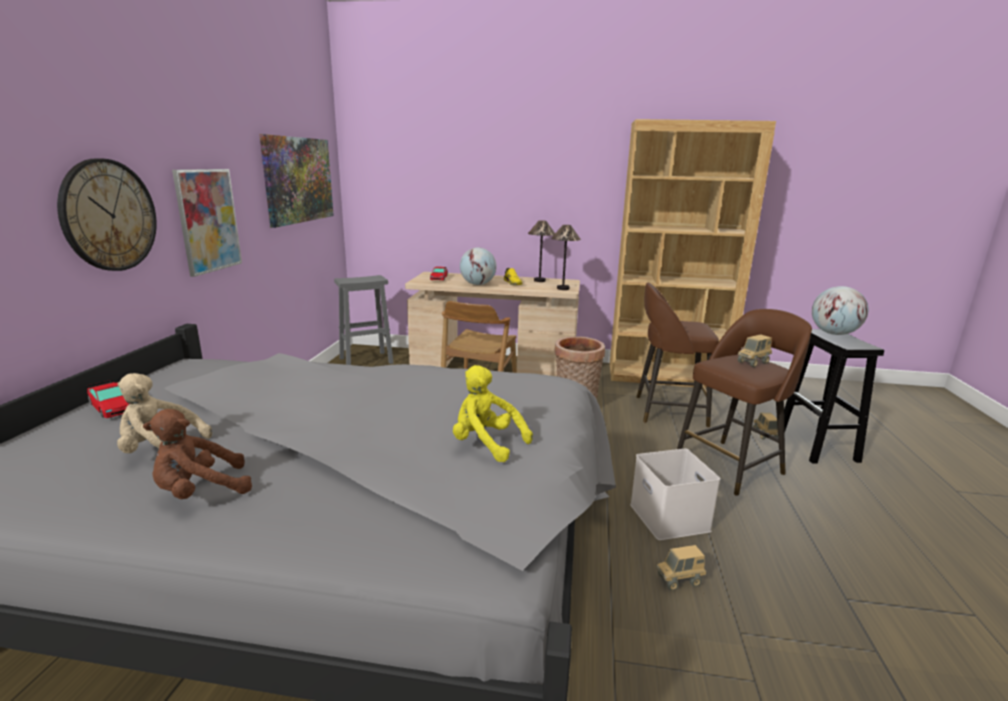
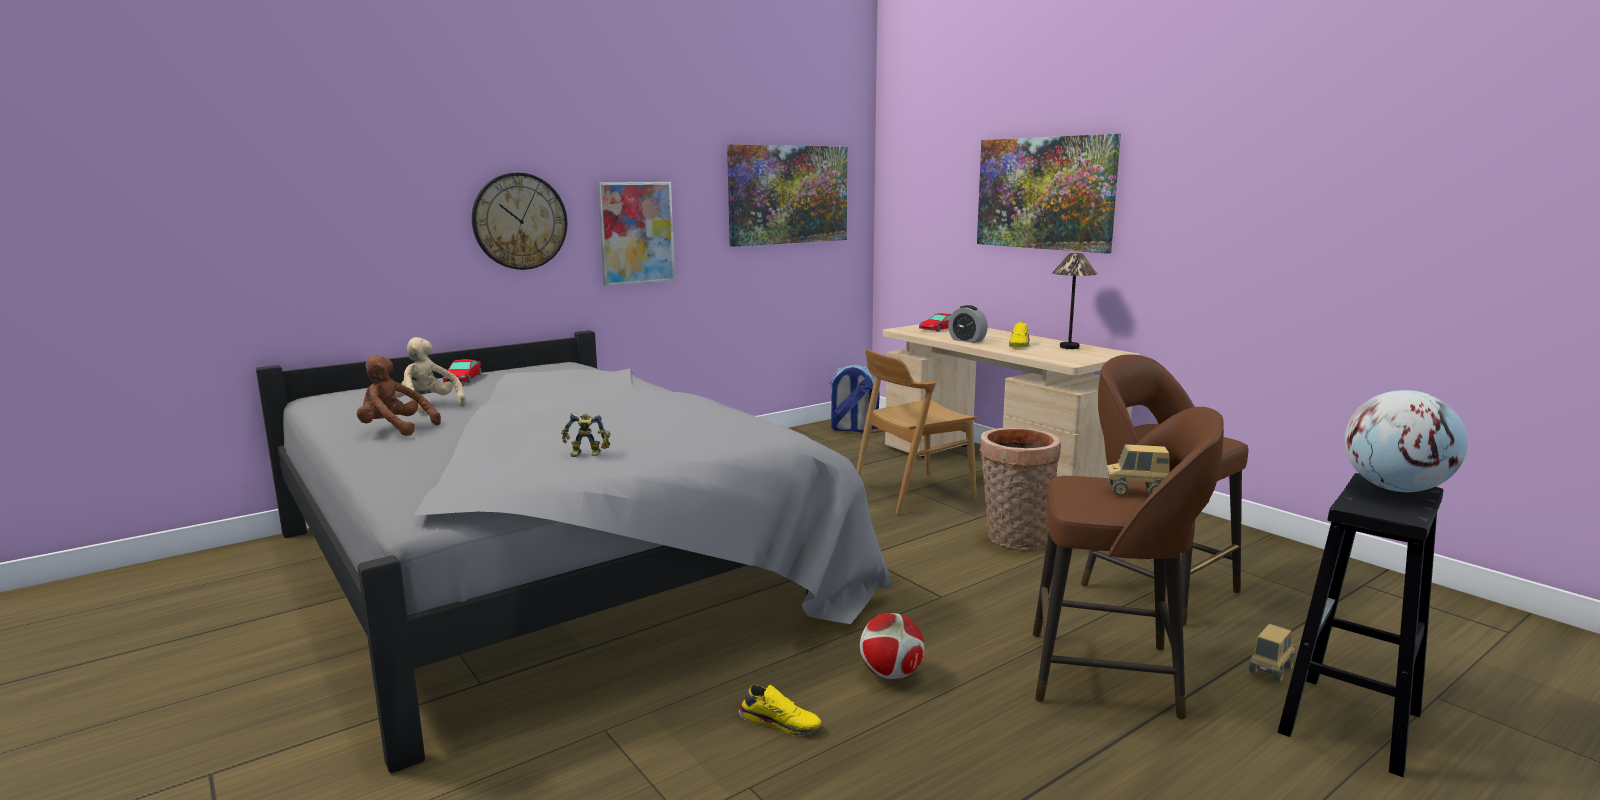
camera: 45 degrees right, 5 degrees down
(365, 361) = (853, 429): grey stool -> backpack
(478, 284) = (967, 340): globe -> alarm clock
(486, 444) = (586, 455): yellow plush toy -> toy robot
(501, 180) = (1044, 193): none -> picture
(562, 288) = (1072, 359): table lamp -> none
(666, 376) = (1259, 550): brown bookcase -> none
(667, 517) = (891, 674): white storage box -> football
(679, 580) = (780, 722): toy truck -> yellow shoe

